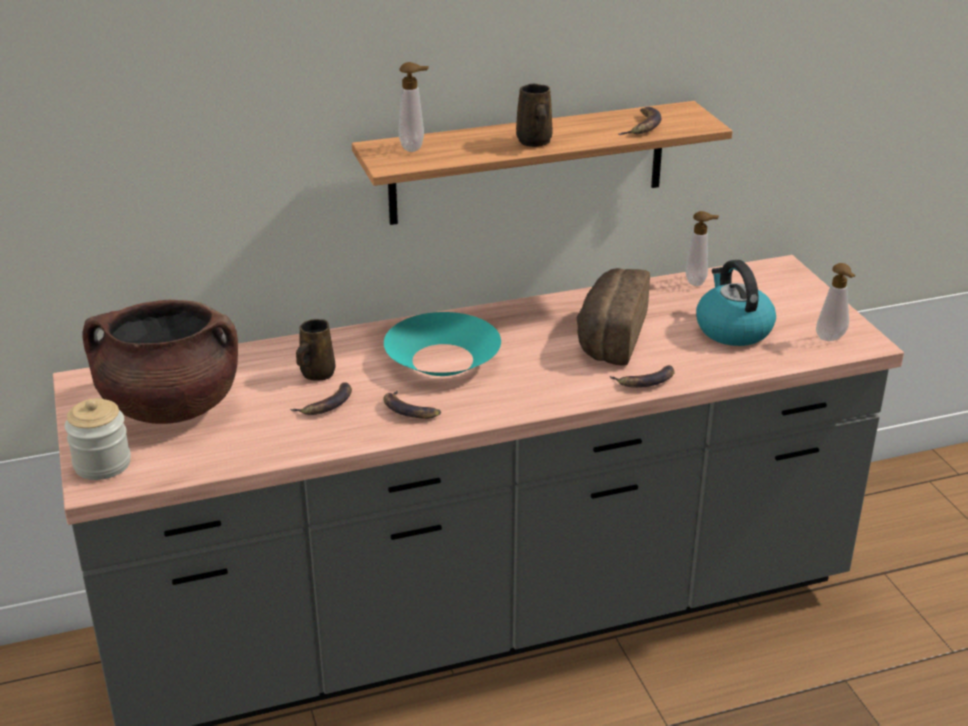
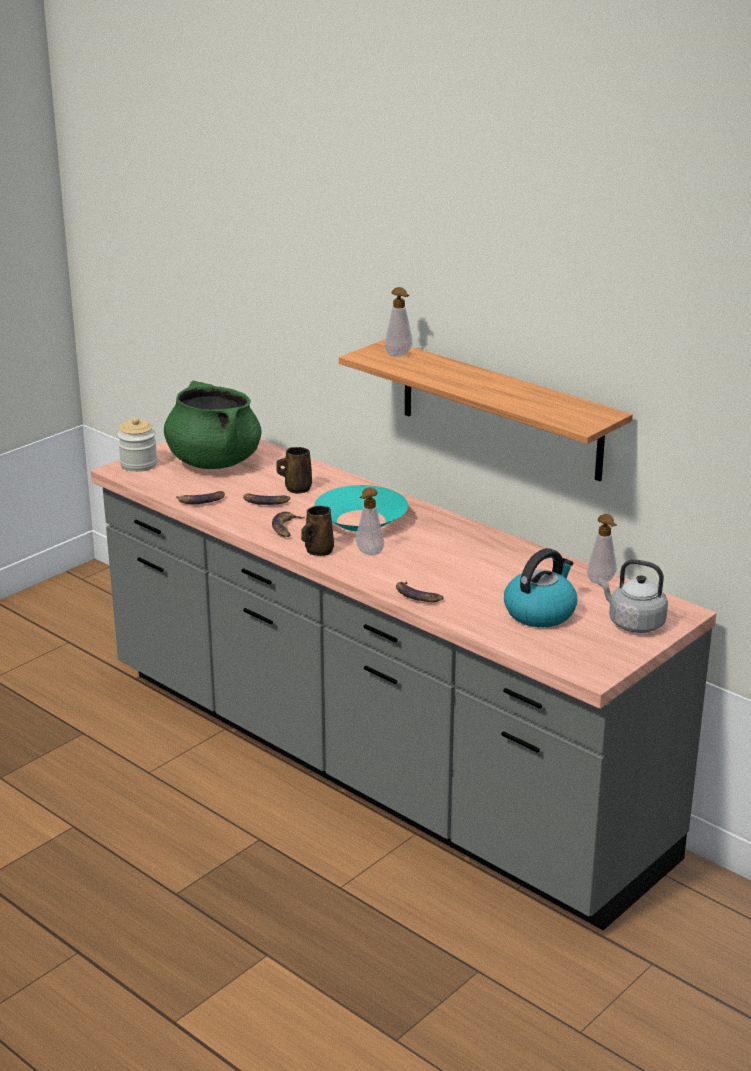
camera: 60 degrees right, 5 degrees down
(170, 407) = (213, 461): brown cooking pot -> green cooking pot
(534, 142) = (461, 383): brown mug -> brown mug (318, 551)
(609, 336) = (466, 568): bread -> none
(642, 126) = (545, 407): banana -> banana (201, 501)
(787, 294) = (633, 623): none -> grey kettle
(832, 339) = (580, 657): soap dispenser -> soap dispenser (368, 553)

